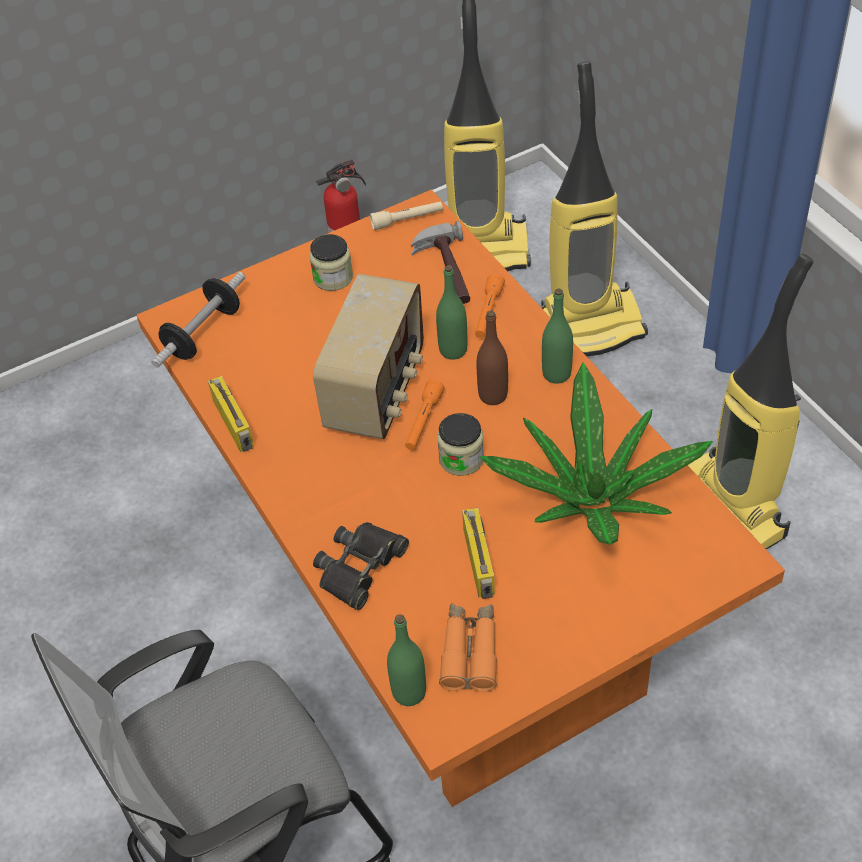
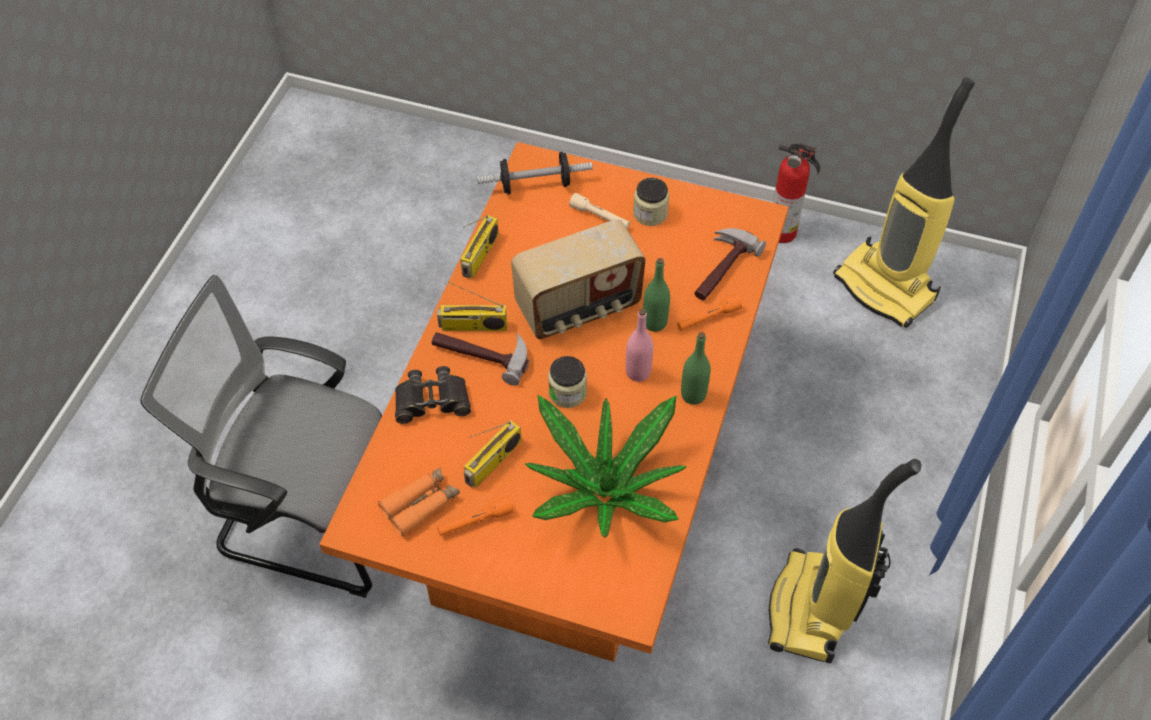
camera: 45 degrees right, 5 degrees up
(309, 482) = (473, 326): none -> radio
(349, 494) = (482, 354): none -> hammer
(407, 220) = (744, 214): beige flashlight -> beige flashlight (600, 217)
(409, 692) = (364, 493): green bottle -> none
(423, 422) = (578, 350): orange flashlight -> orange flashlight (475, 522)
(493, 395) = (638, 372): brown bottle -> pink bottle
(587, 327) = (890, 403): vacuum cleaner -> none

